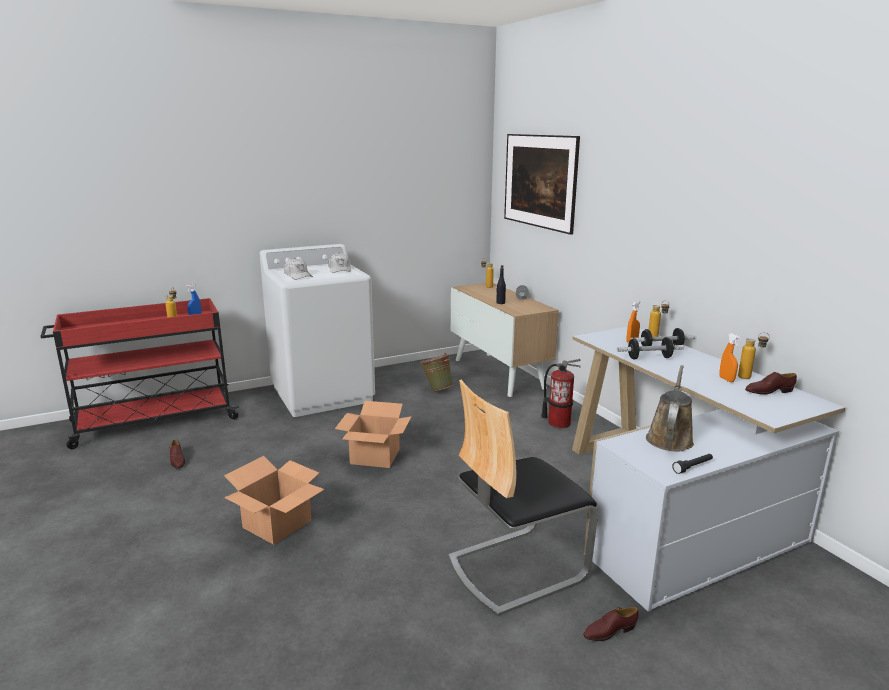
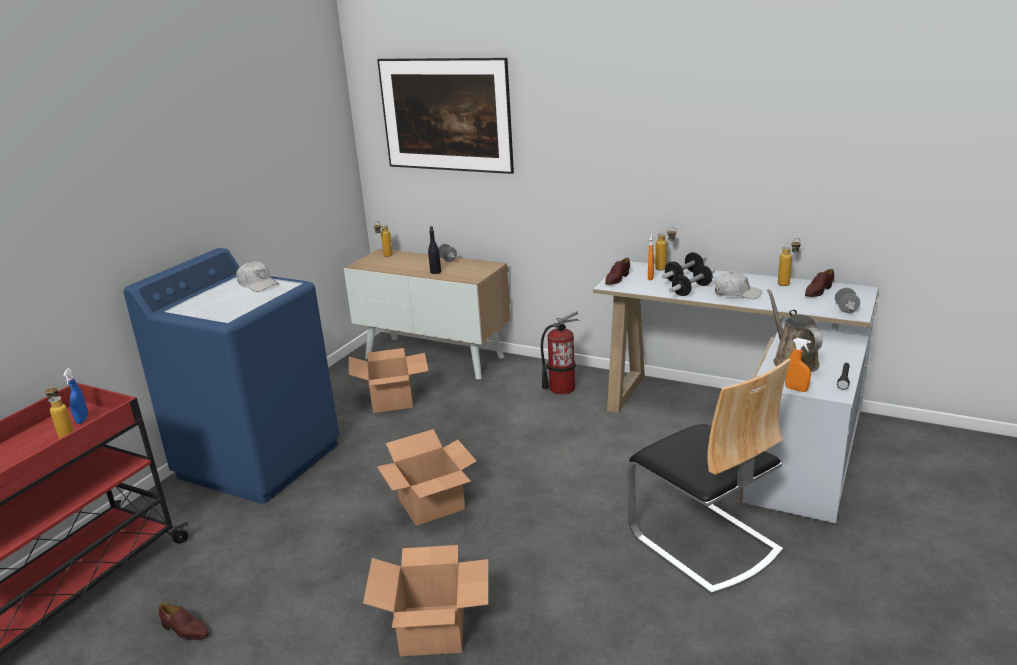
camera: 35 degrees left, 5 degrees up
(298, 275) = (220, 309): white cap -> white cap (736, 293)
(323, 394) = (260, 460): white washing machine -> blue washing machine
(436, 389) = (391, 400): green bucket -> cardboard box
(515, 567) = (704, 543): chair -> chair turned 60 degrees counterclockwise
(609, 631) = (829, 554): brown shoe -> brown shoe (617, 279)
(726, 379) = (776, 291): orange spray bottle -> orange spray bottle (796, 389)
(769, 411) = (846, 309): none -> grey dumbbell

